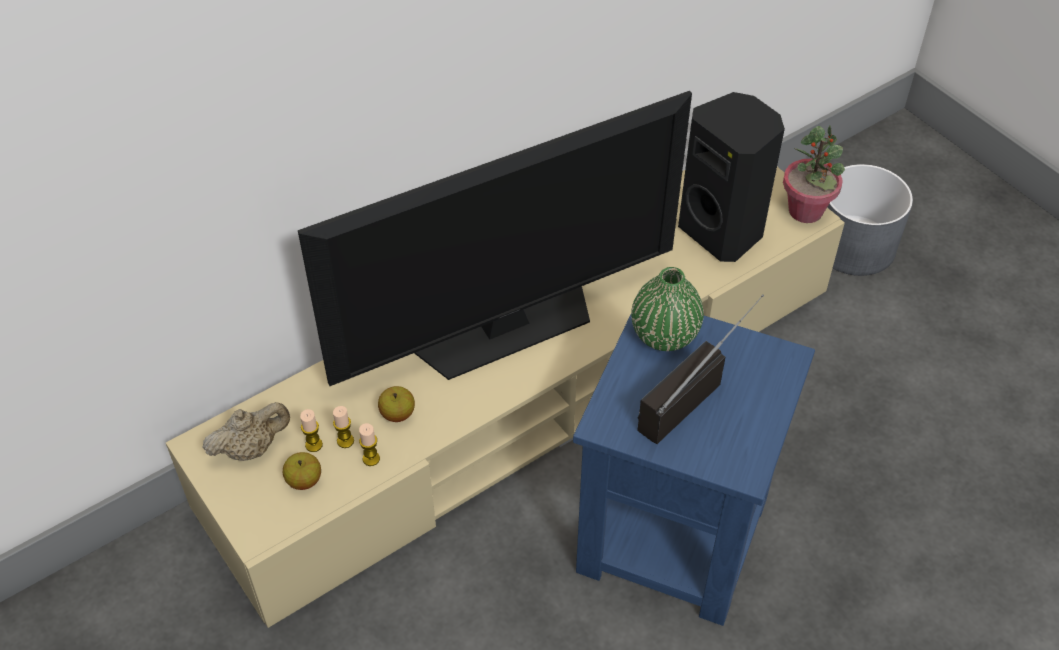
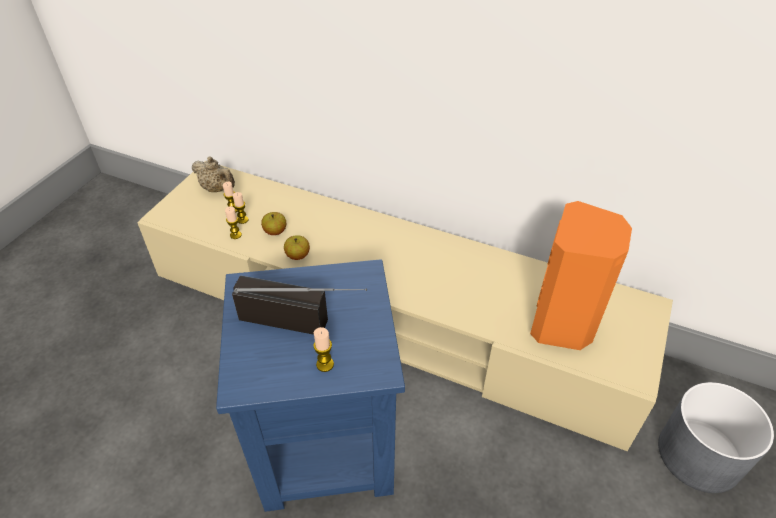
camera: 60 degrees right, 5 degrees down
(304, 480) = (206, 216): apple -> apple (298, 255)
(505, 327) = (376, 248): television -> none
(664, 334) = (352, 286): green vase -> none
(723, 231) = (564, 324): black speaker -> orange speaker
(757, 396) = (325, 364): none -> candle
(806, 211) = (639, 369): potted plant -> none

